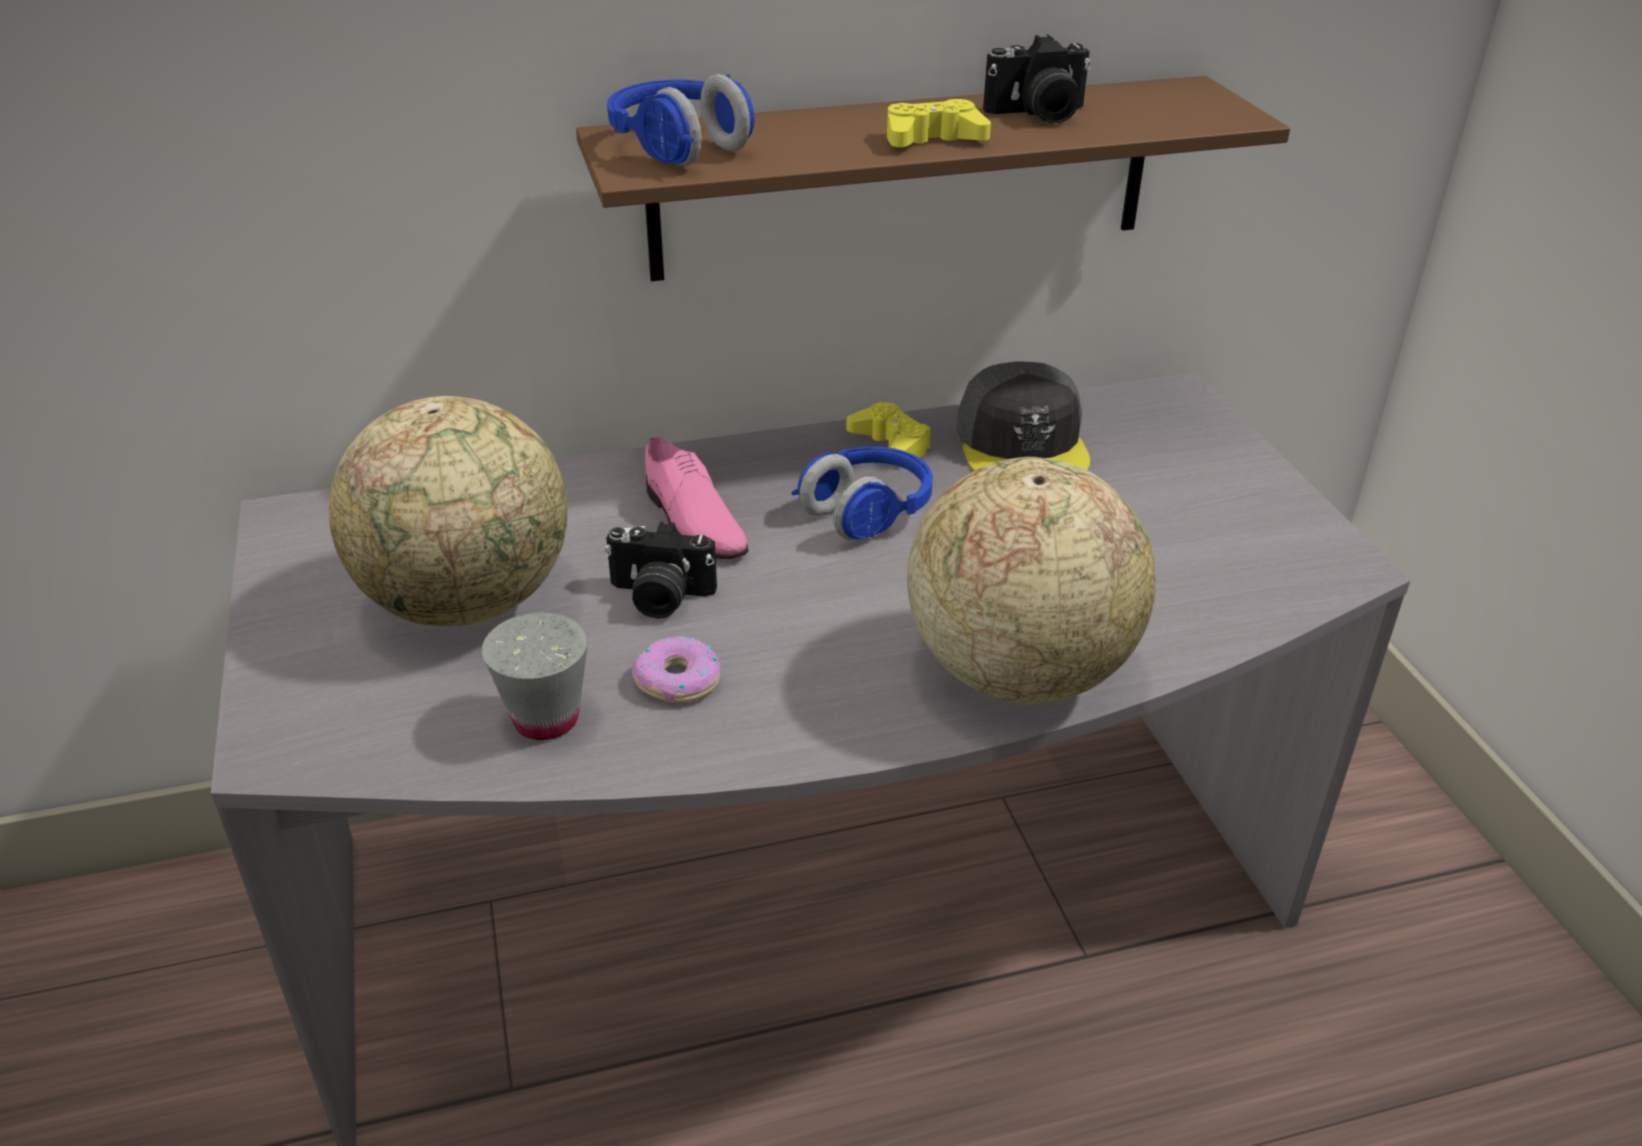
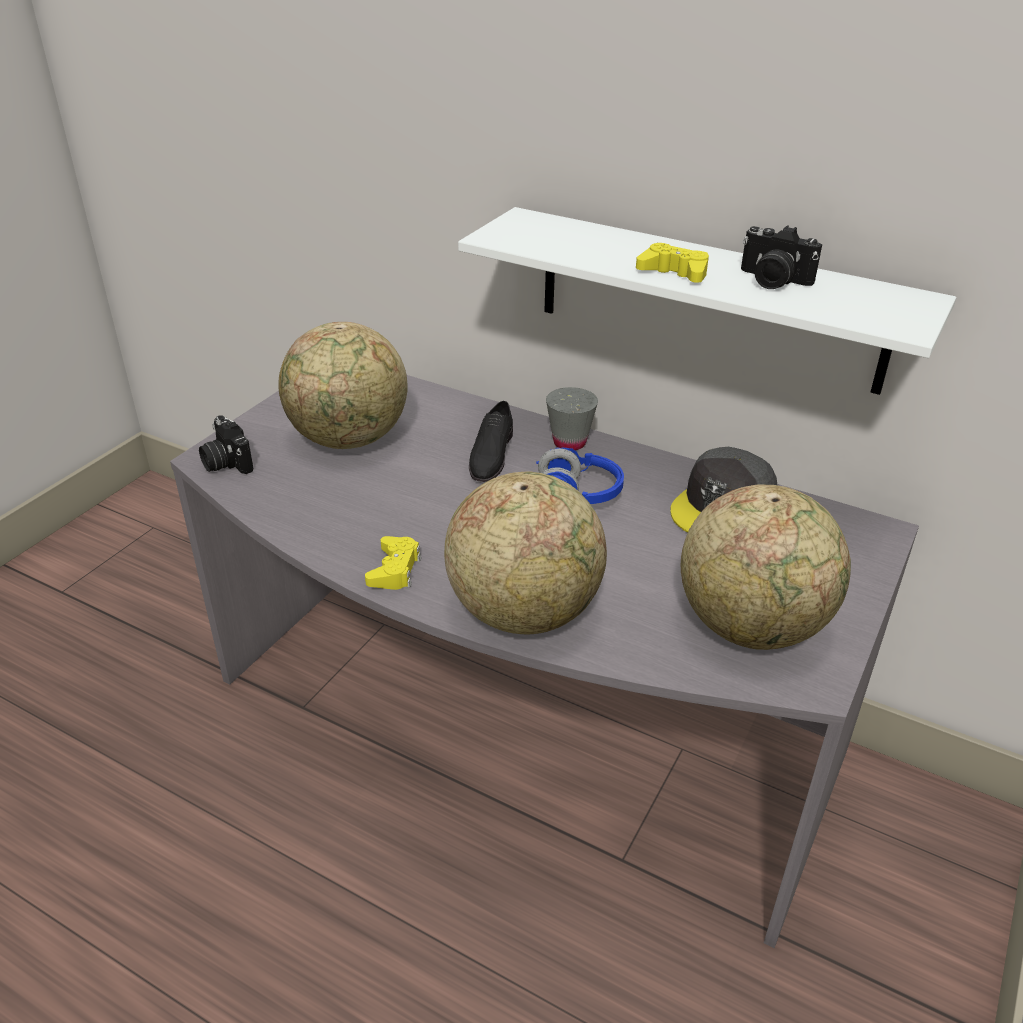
camera: 45 degrees right, 0 degrees up
(546, 719) = (305, 503): grey cup -> grey cup (569, 442)
(659, 597) = (423, 480): camera -> camera (226, 462)
(677, 680) = (375, 519): donut -> none
(680, 148) = (535, 233): blue headphones -> none
(691, 520) = (490, 455): pink shoe -> black shoe
(890, 443) = (649, 469): yellow game controller -> yellow game controller (395, 569)
(904, 178) = (708, 299): brown shelf -> white shelf
(1226, 546) = (752, 626): none -> globe

